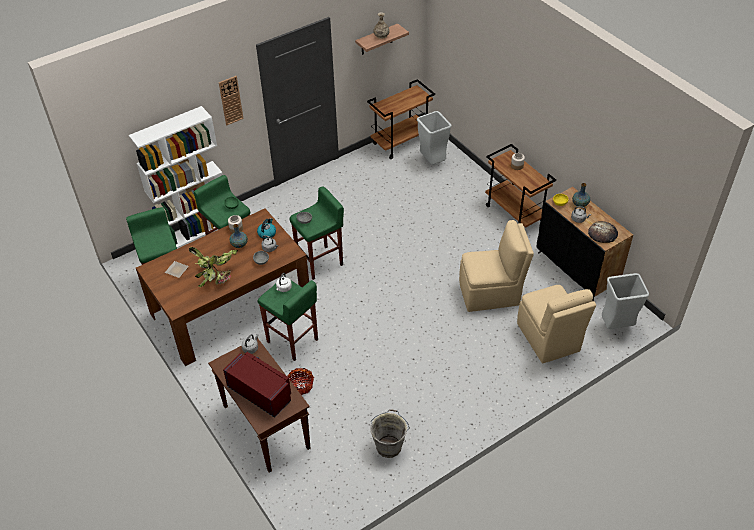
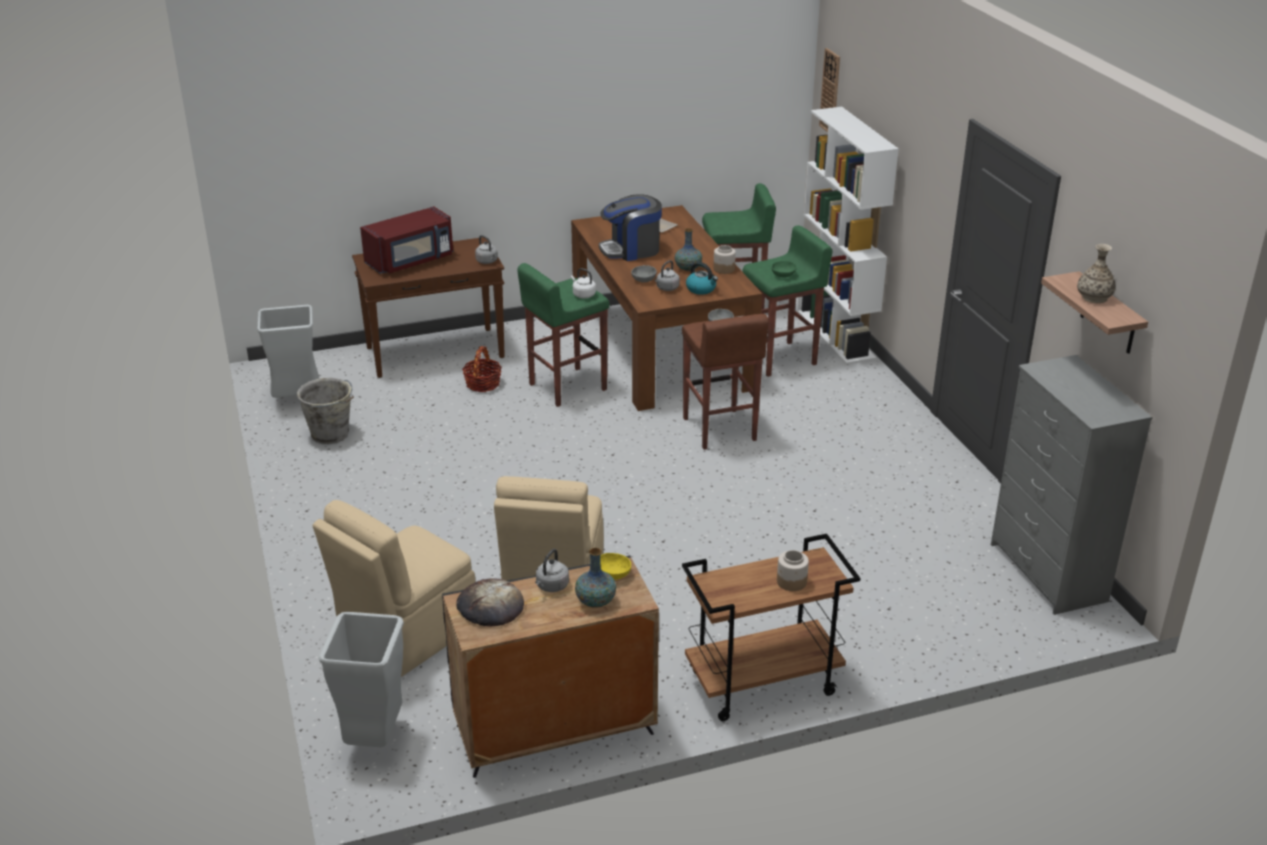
camera: 105 degrees right, 15 degrees down
(217, 277) = (631, 250): potted plant -> coffee machine
(230, 100) = (926, 182): wall clock -> wall clock (830, 91)
(320, 262) = (718, 430): green stool -> brown stool
(401, 142) = (1047, 573): brown cart -> grey dresser
(432, 161) = (971, 603): grey trash can -> grey trash can (298, 401)
(548, 338) = (406, 636): beige chair -> beige chair turned 45 degrees counterclockwise

